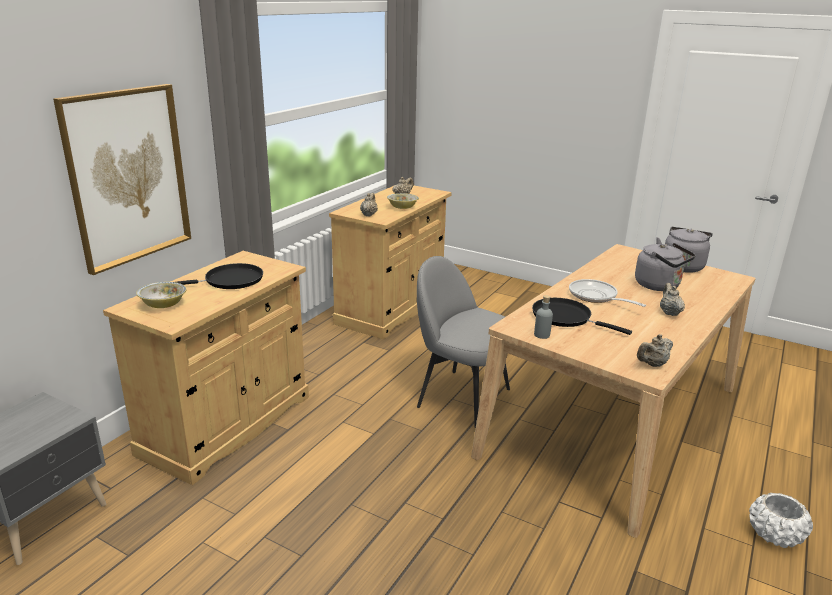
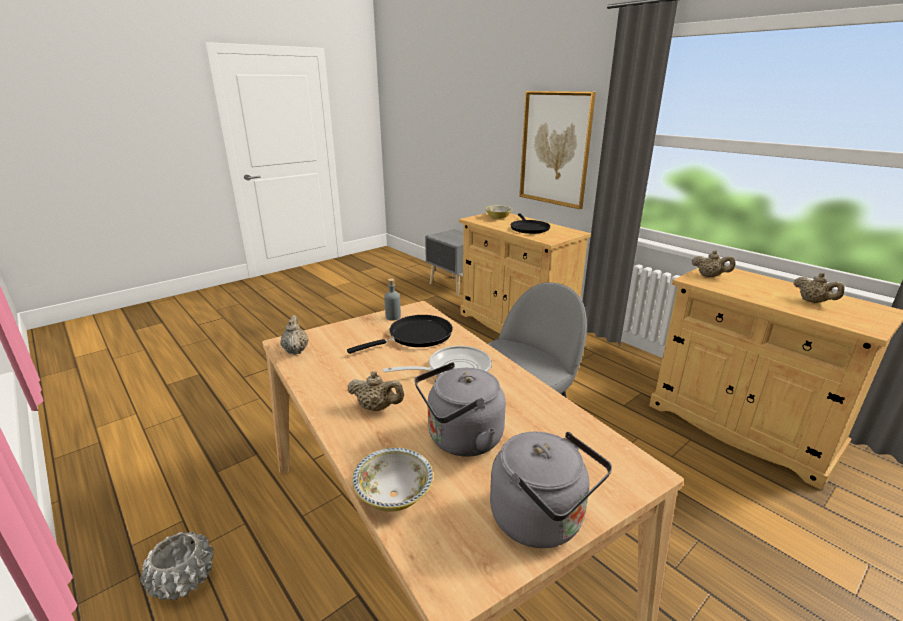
camera: 110 degrees right, 0 degrees up
(402, 207) = (753, 295): bowl -> bowl (394, 495)

